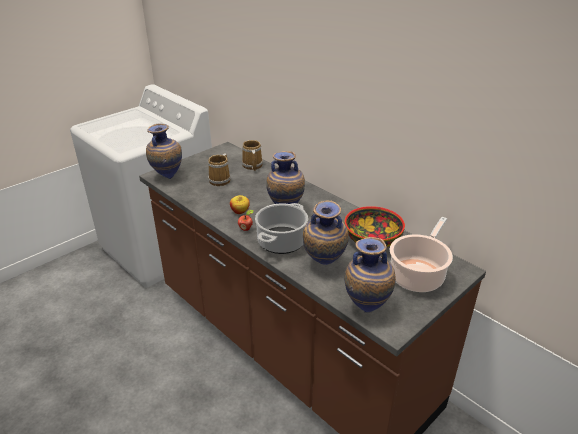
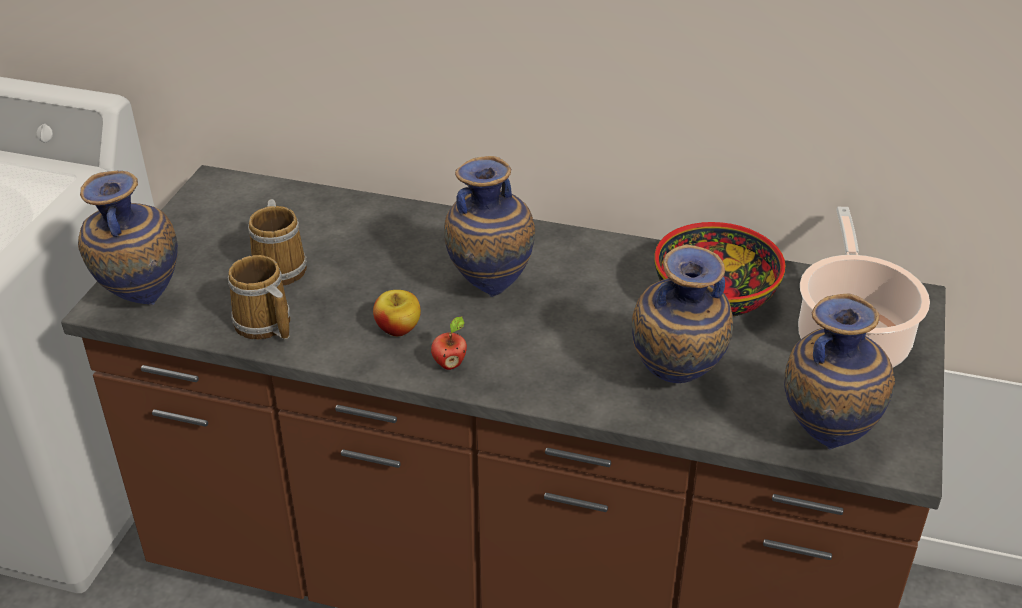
camera: 30 degrees left, 5 degrees up
(252, 166) = (319, 209): mug -> mug (263, 325)
(281, 242) = (551, 367): cooking pot -> none

